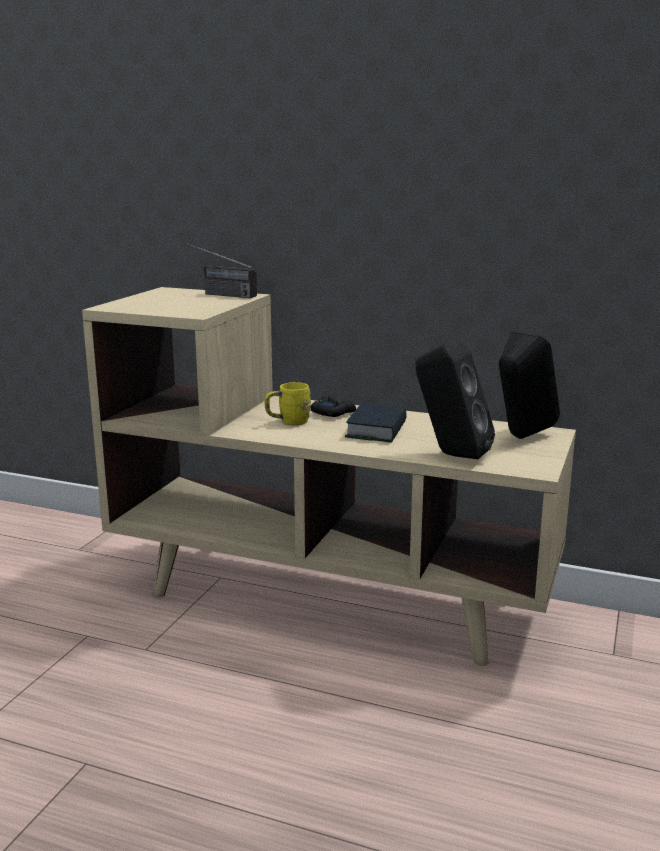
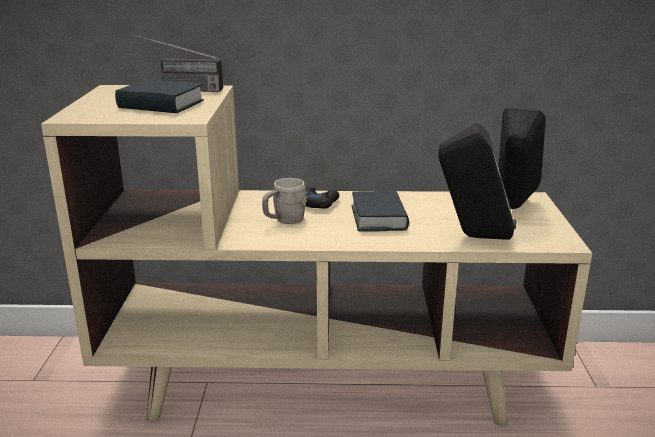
camera: 20 degrees left, 5 degrees up
(187, 304) = (161, 105): none -> book
(288, 422) = (284, 220): yellow mug -> grey mug

